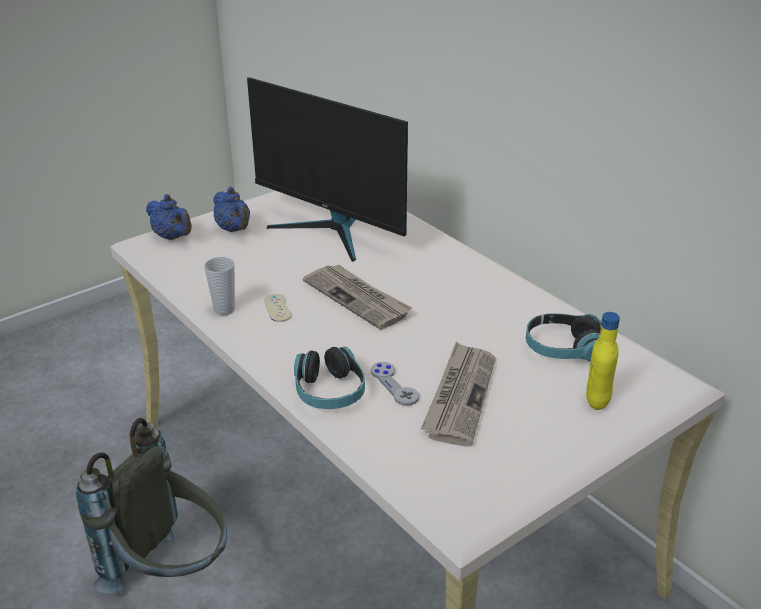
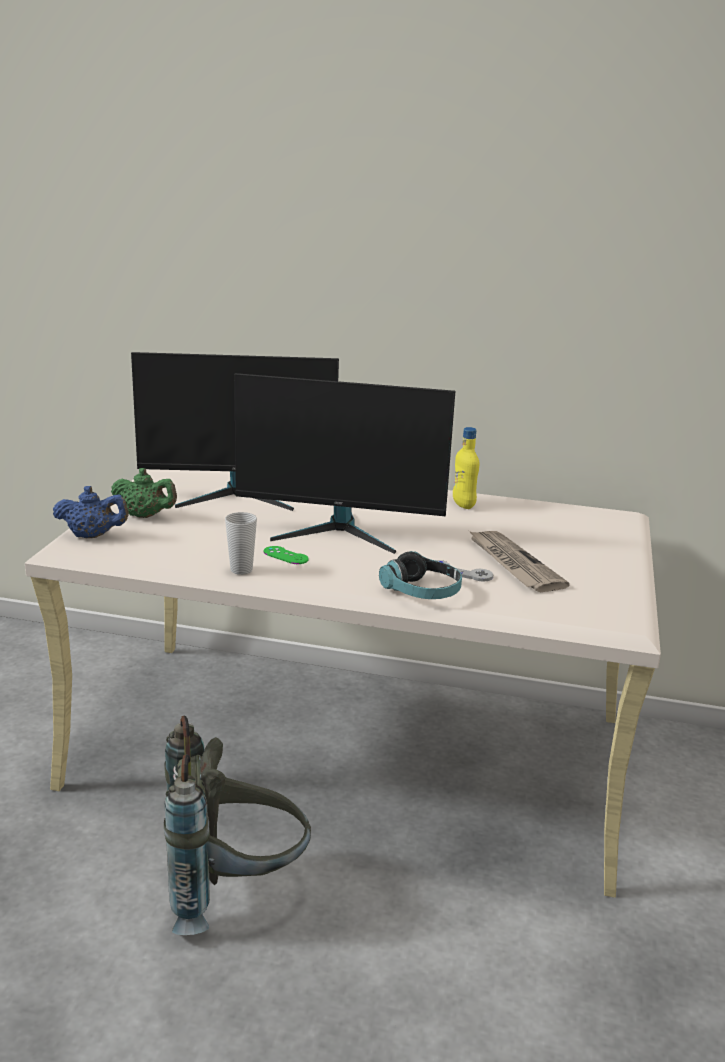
camera: 40 degrees left, 10 degrees down
(234, 229) = (145, 516): blue teapot -> green teapot
(277, 308) = (285, 555): beige game controller -> green game controller
(358, 298) = (340, 531): newspaper -> monitor
(562, 348) = (530, 518): headphones -> none
(597, 400) = (596, 539): yellow bottle -> yellow bottle (463, 505)

